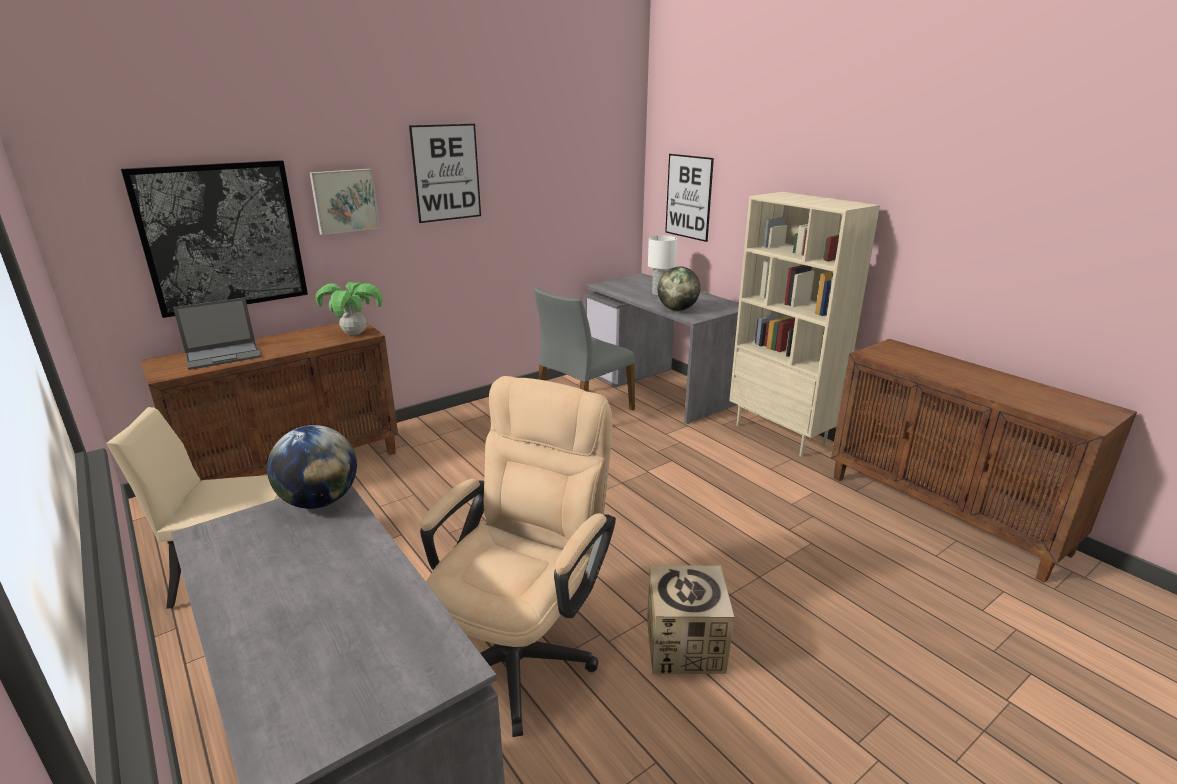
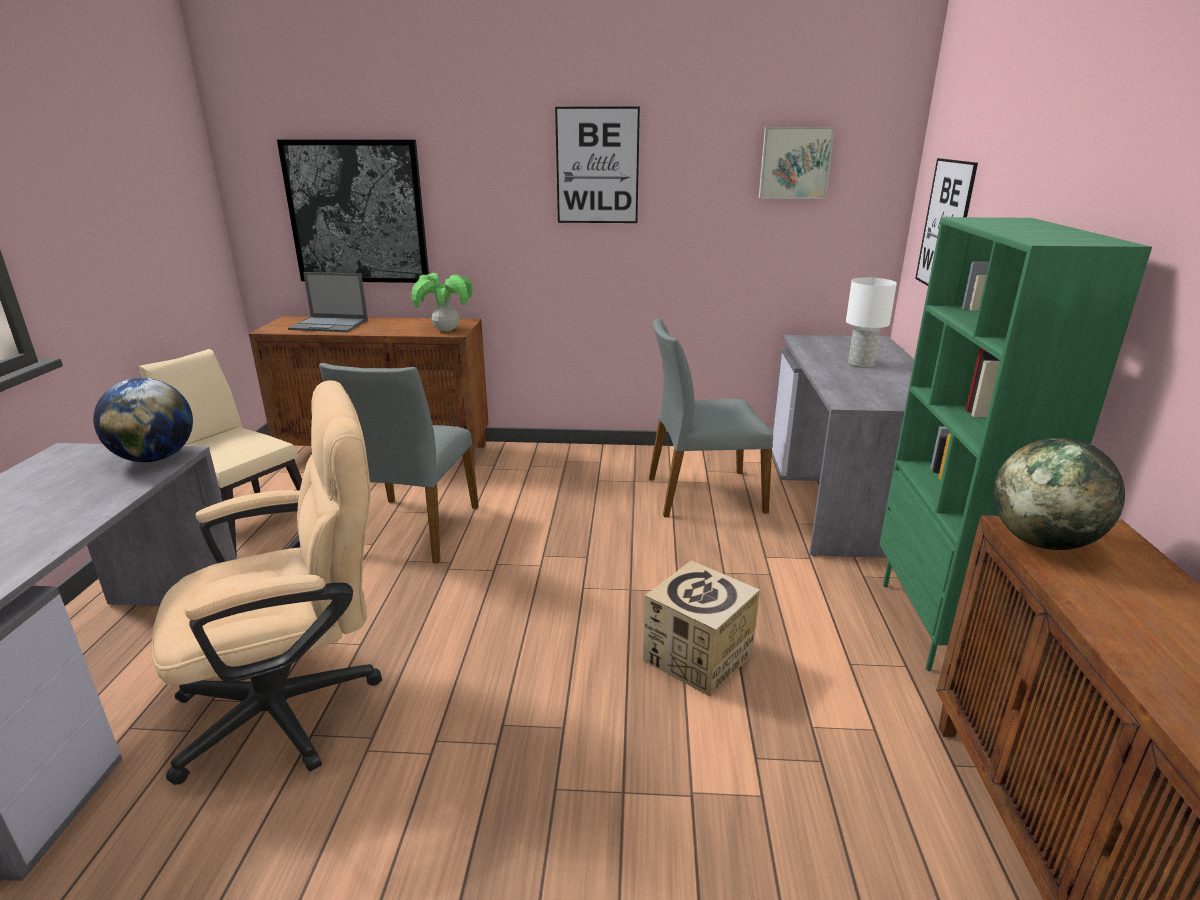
camera: 40 degrees right, 0 degrees up
(344, 201) = (476, 188): picture -> picture (794, 163)
(419, 511) = (413, 530): none -> grey chair
(677, 309) = (844, 387): globe -> globe (1041, 541)
(685, 645) = (422, 811): cardboard box -> cardboard box (698, 657)
(781, 434) = (938, 626): beige bookcase -> green bookcase

